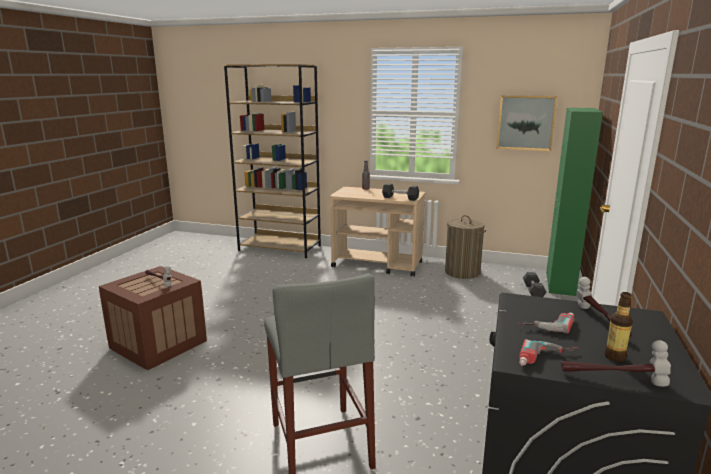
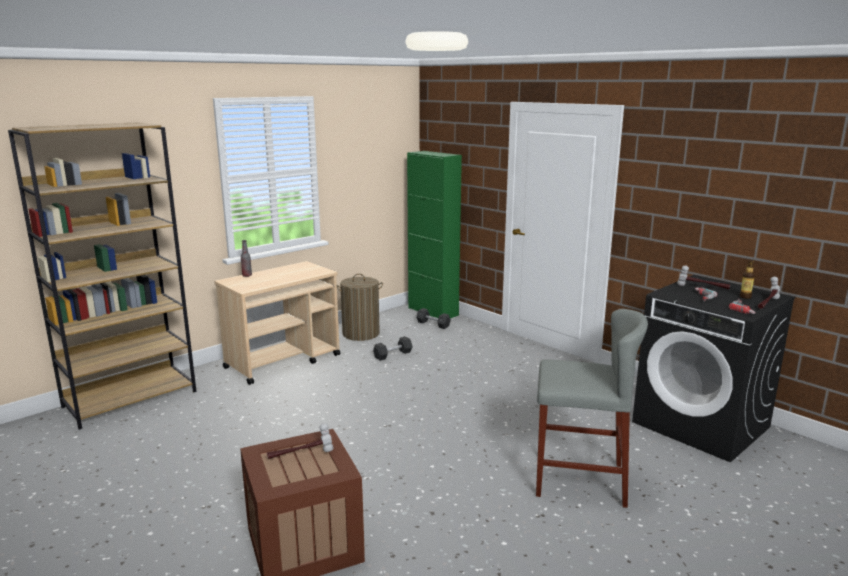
camera: 60 degrees left, 0 degrees up
(400, 198) = (312, 273): grey dumbbell -> grey dumbbell (393, 355)
(525, 122) = (373, 170): picture -> none

